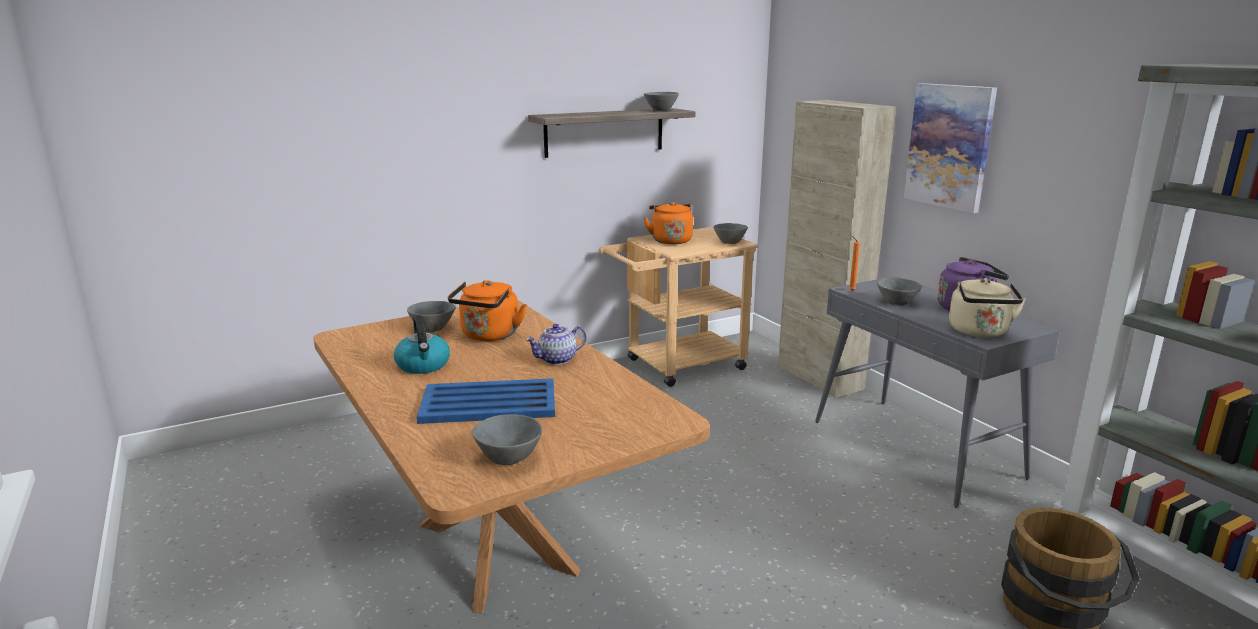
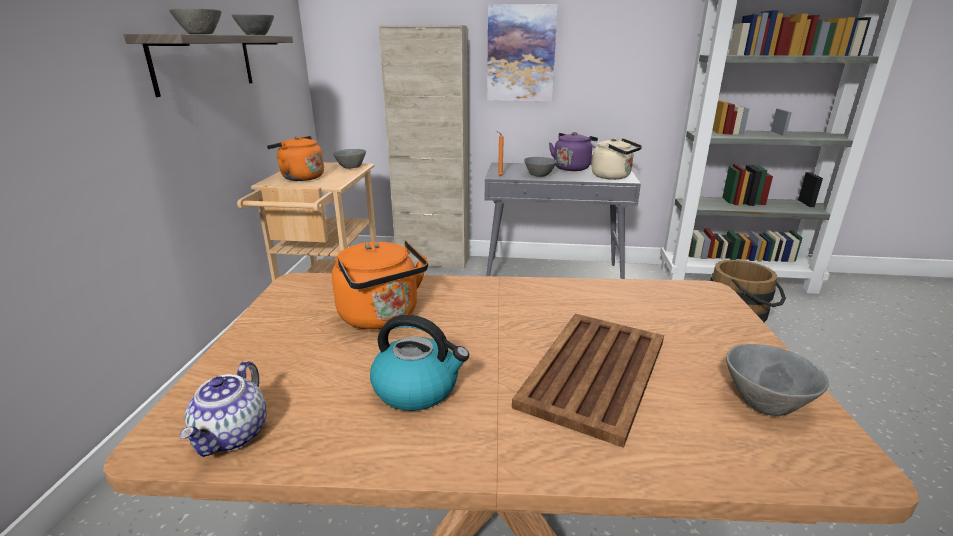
camera: 55 degrees left, 5 degrees up
(434, 328) = (293, 345): grey bowl -> grey bowl (202, 34)
(487, 403) = (593, 373): blue tray -> brown tray
(557, 360) = (508, 300): teapot -> teapot (233, 435)

